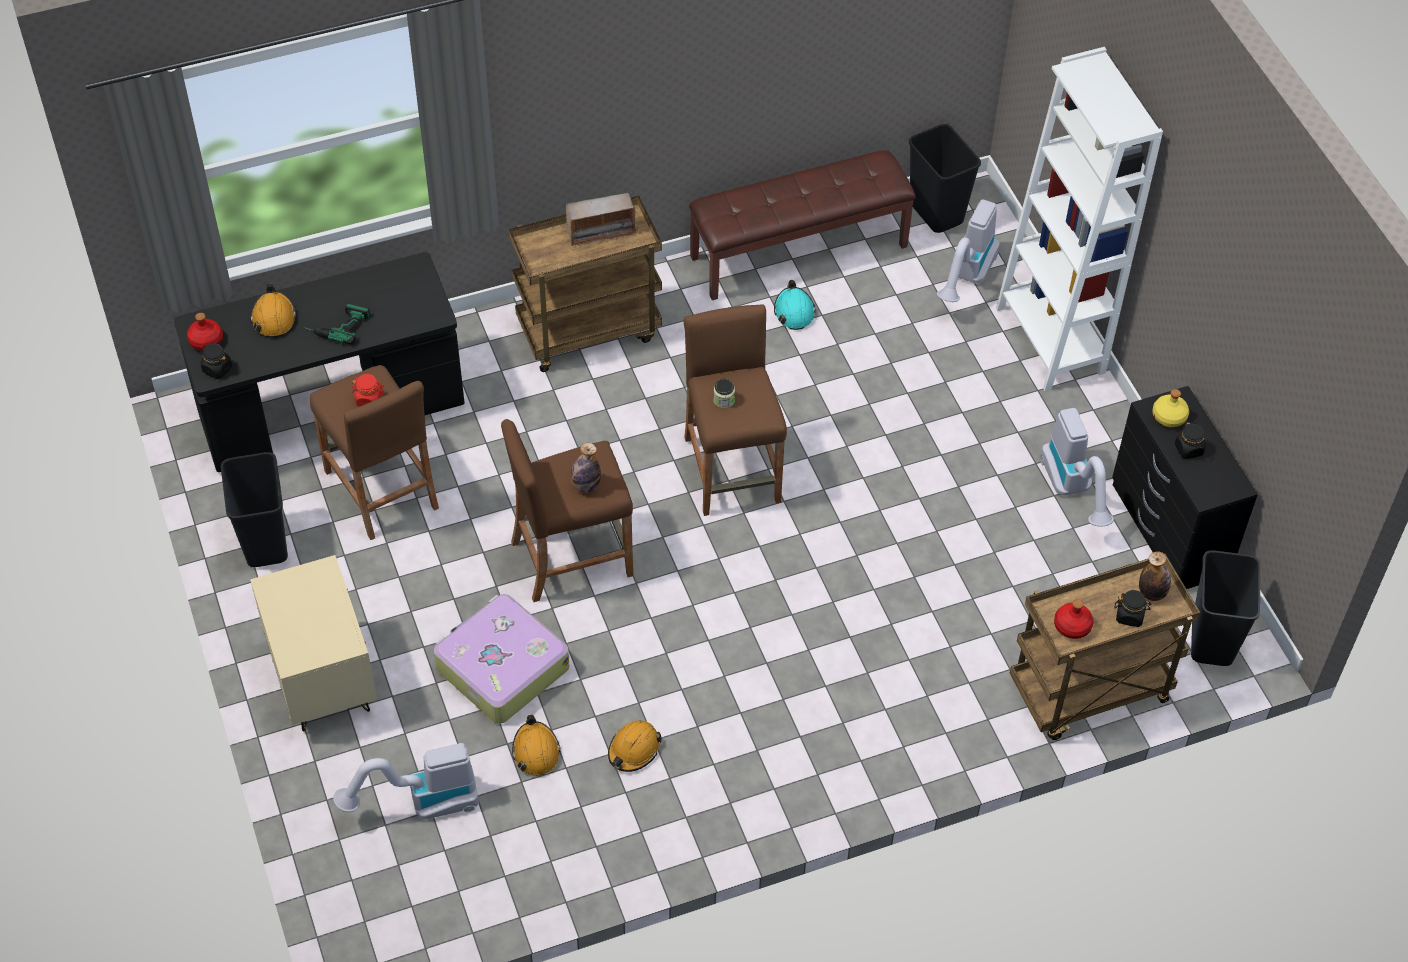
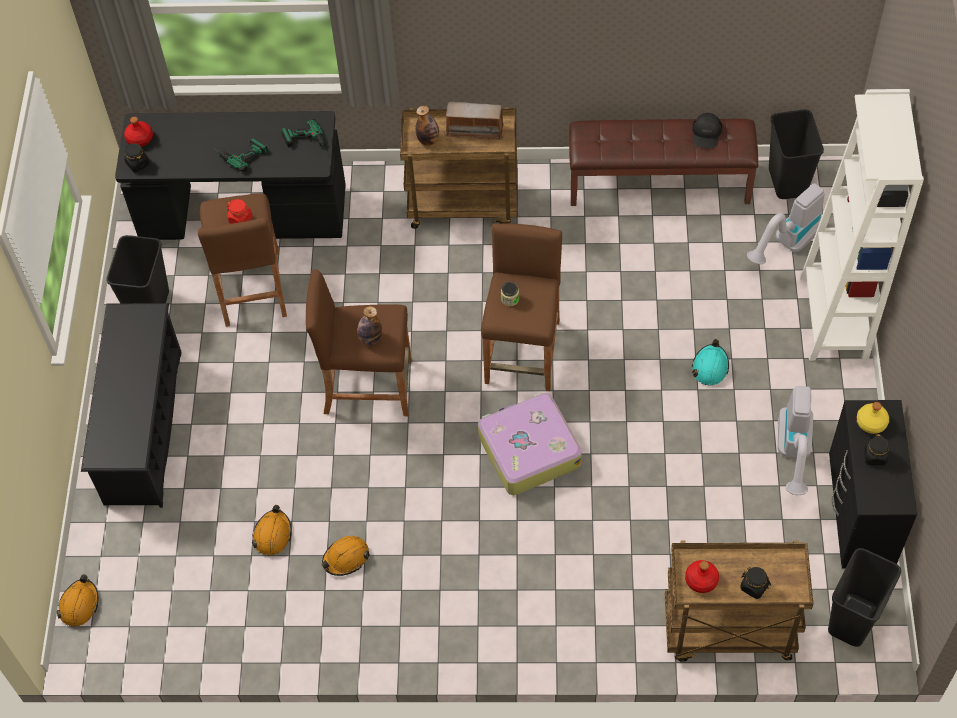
camera: 25 degrees right, 5 degrees up
(273, 317) = (196, 134): orange hard hat -> orange hard hat (79, 605)
(322, 681) = (143, 427): beige nightstand -> black shoe rack
(412, 294) = (306, 143): none -> power drill
(421, 804) = (170, 548): vacuum cleaner -> none
(501, 668) = (276, 459): suitcase -> suitcase (528, 450)
(794, 311) = (632, 233): turquoise hard hat -> turquoise hard hat (710, 367)
(847, 176) = (706, 133): none -> black cap
(1152, 593) = (782, 573): bottle -> bottle (428, 140)

